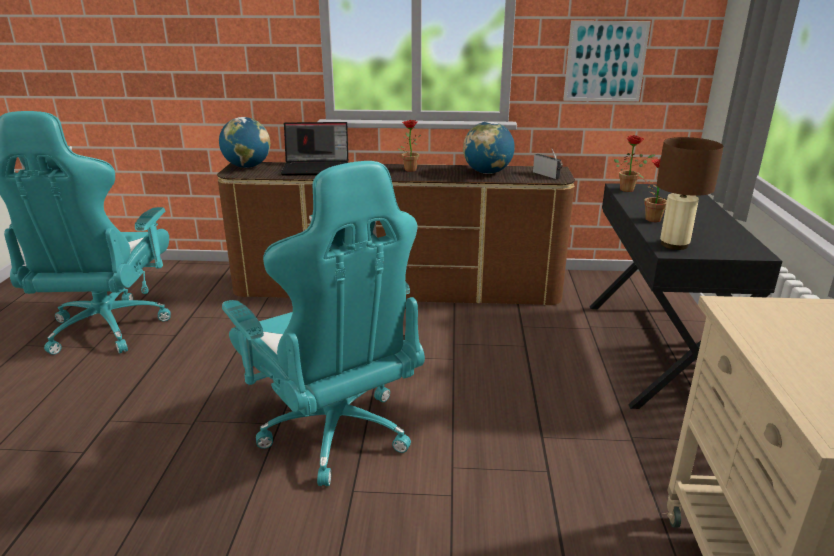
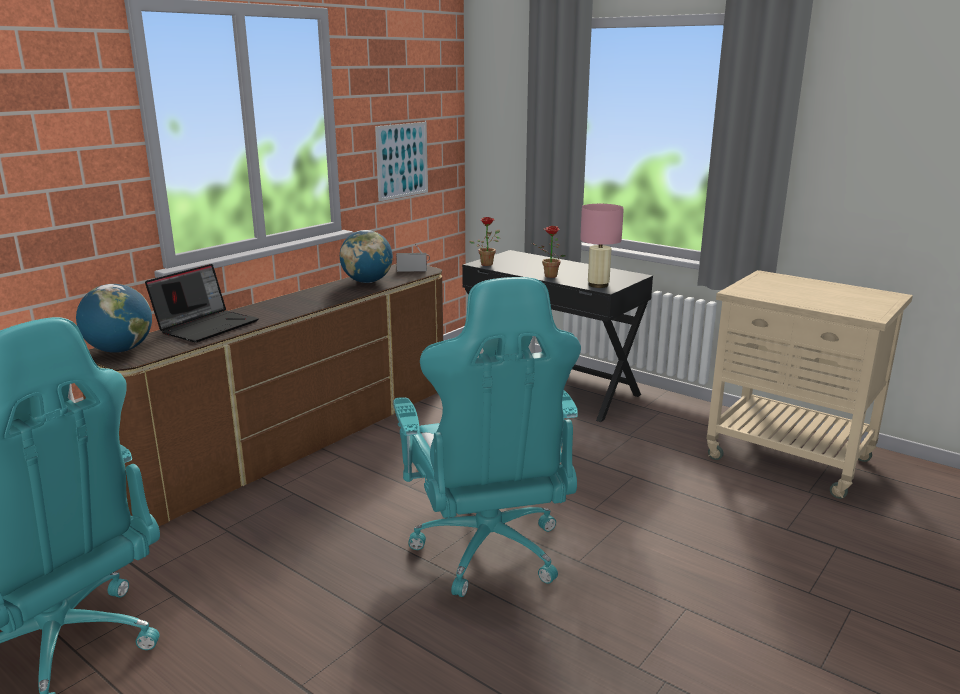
camera: 55 degrees left, 5 degrees down
(331, 428) = (485, 545): turquoise office chair -> turquoise office chair turned 75 degrees clockwise
(409, 169) = (297, 299): potted plant -> none
(674, 244) = (598, 285): brown table lamp -> pink table lamp

